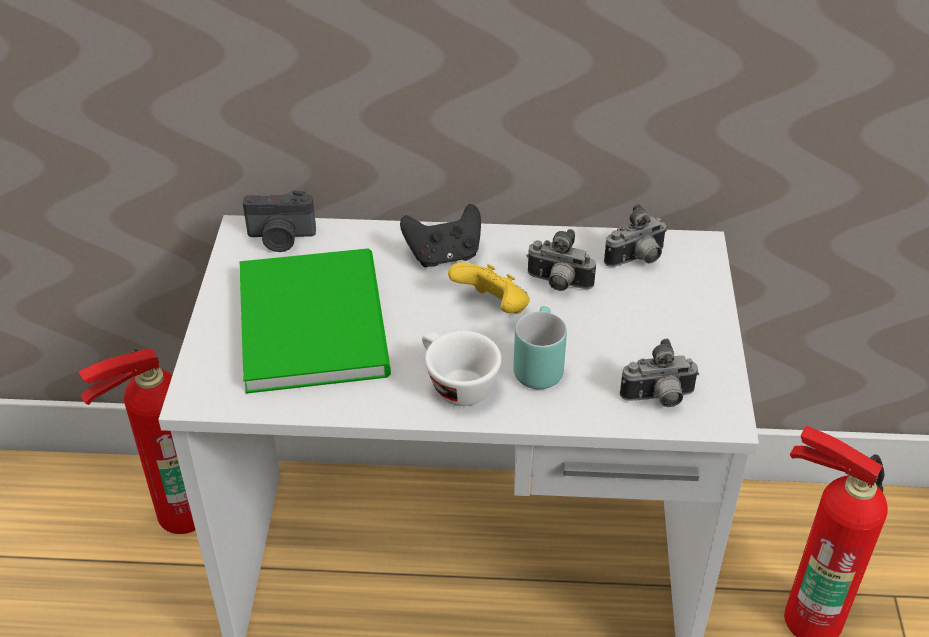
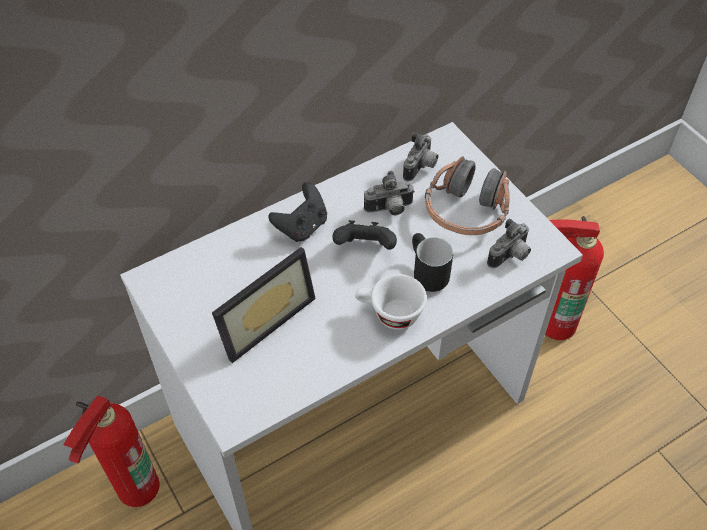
camera: 35 degrees left, 10 degrees up
(281, 238) = (180, 271): camera -> none
(317, 319) = (261, 318): green book -> picture frame
(493, 308) = (365, 248): yellow game controller -> black game controller
(535, 365) = (424, 273): turquoise mug -> black mug
(650, 327) = (466, 210): none -> headphones

